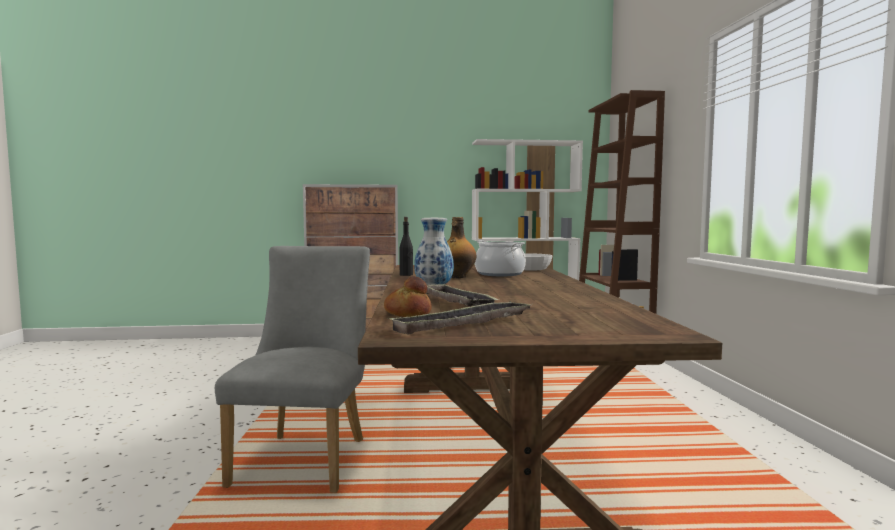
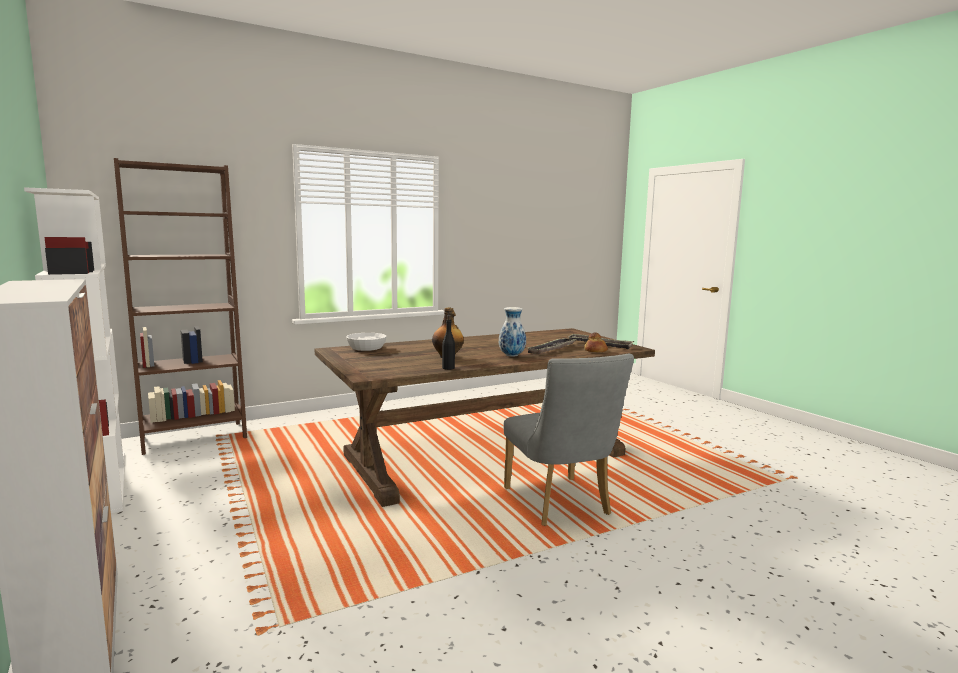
camera: 115 degrees left, 5 degrees up
(306, 457) = (560, 505): grey chair -> grey chair turned 90 degrees counterclockwise
(500, 274) = (414, 351): cooking pot -> none

